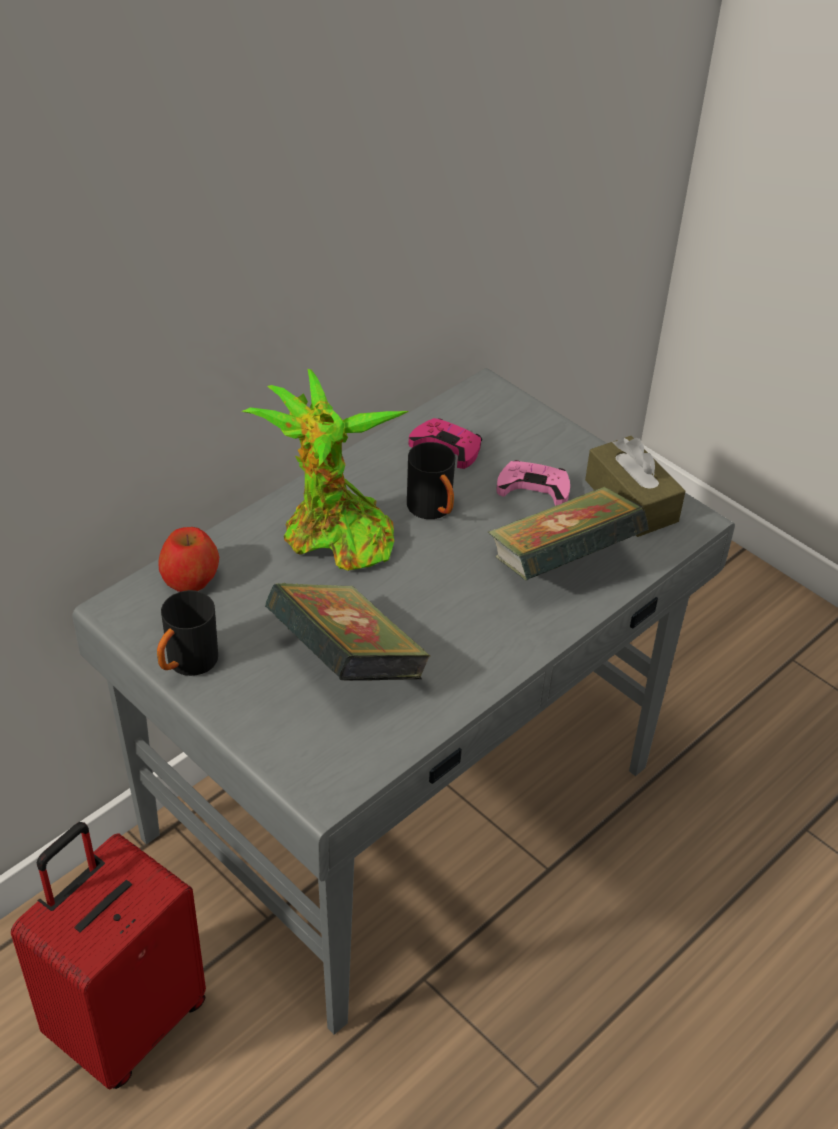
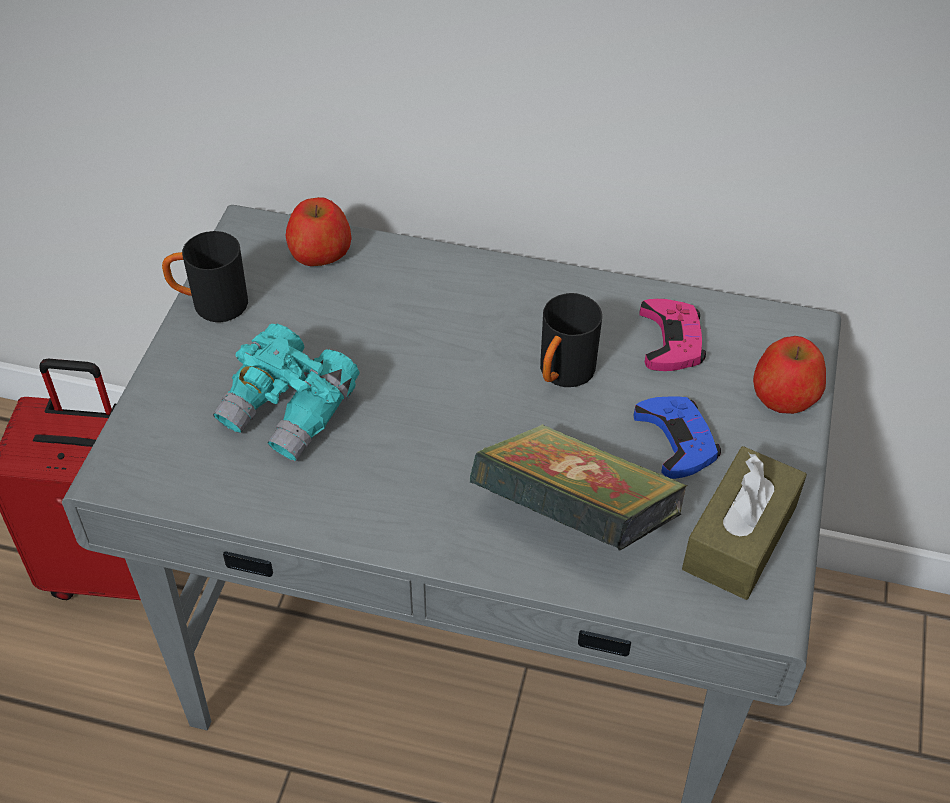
camera: 60 degrees right, 5 degrees up
(332, 537) = (455, 319): potted plant -> none
(346, 664) = (290, 412): book -> turquoise binoculars
(534, 487) = (677, 440): pink game controller -> blue game controller
(535, 424) = (784, 395): none -> apple

